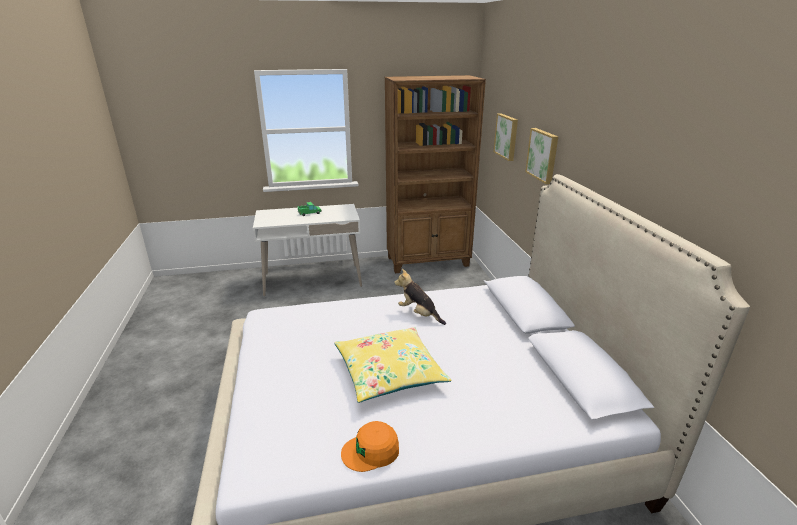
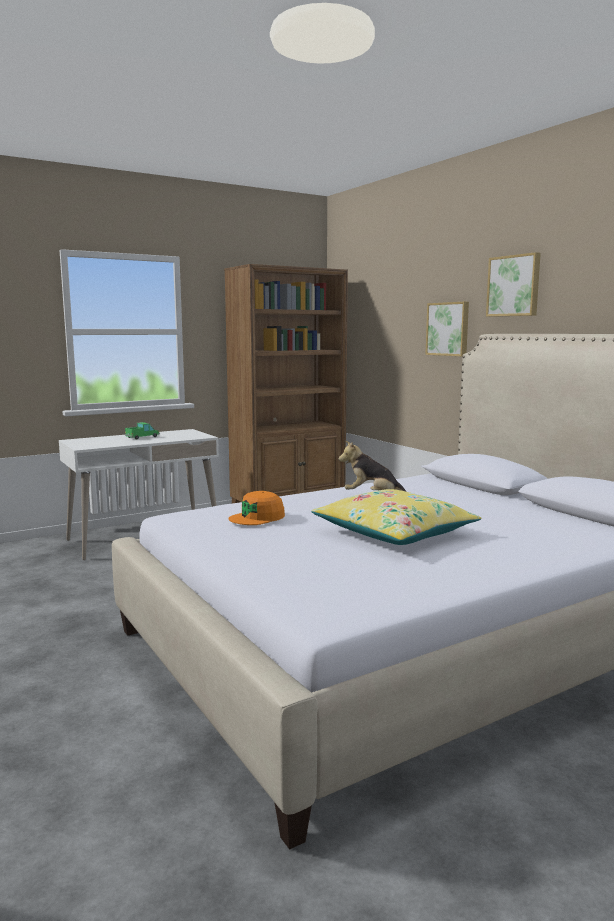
camera: 20 degrees left, 15 degrees down
(371, 451) = (448, 580): orange cap -> orange cap (257, 517)
(507, 136) = (385, 328): picture -> picture (514, 286)

